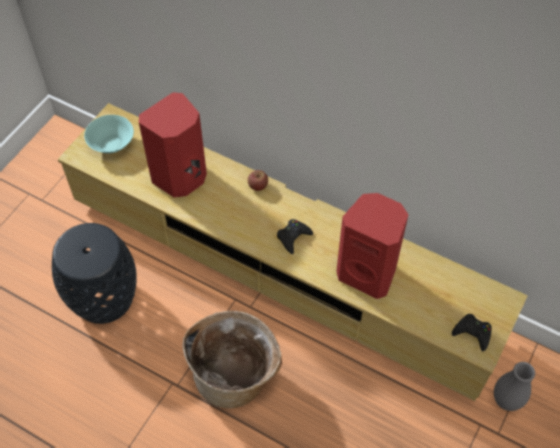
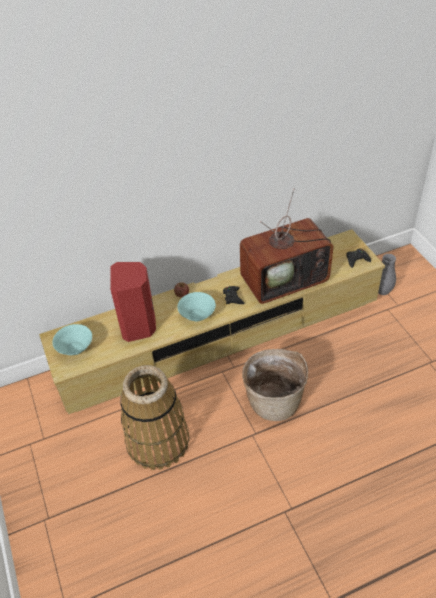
camera: 50 degrees left, 10 degrees down
(104, 298) = (157, 441): black stool -> basket
(239, 220) = (197, 315): none -> turquoise bowl
(368, 273) = (285, 279): red speaker -> television

